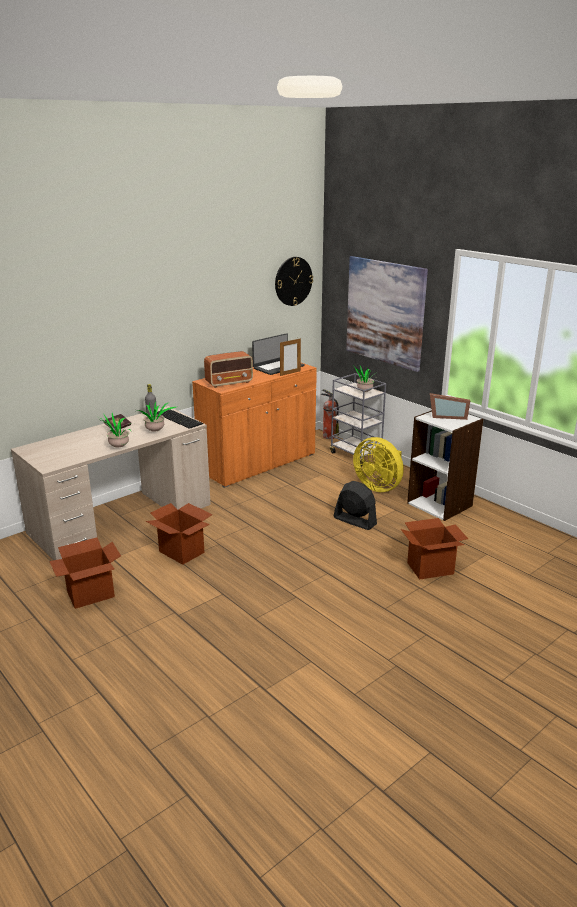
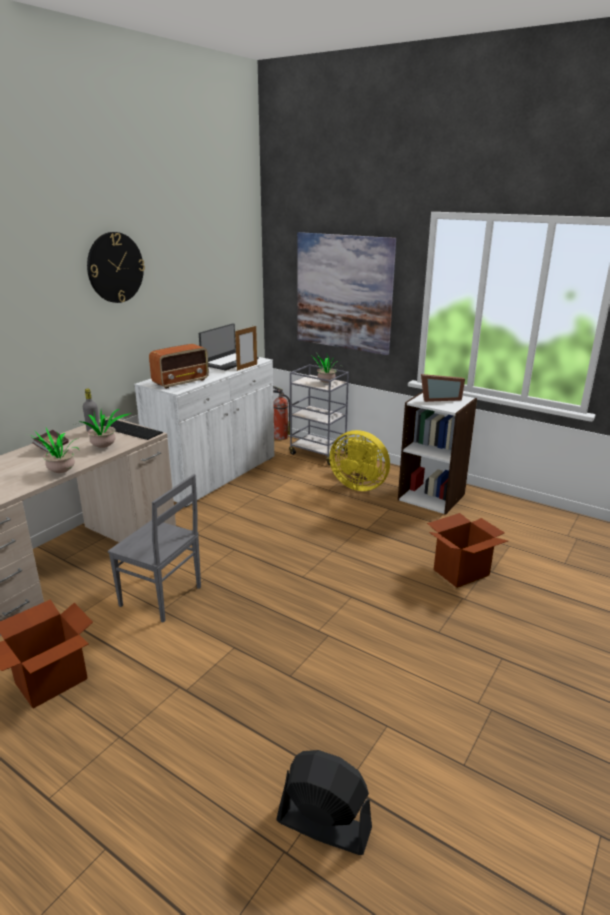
camera: 15 degrees left, 0 degrees up
(182, 552) = (161, 597): cardboard box -> grey chair
(258, 463) = (215, 474): orange cabinet -> white cabinet
(293, 281) = (234, 263): wall clock -> wall clock (115, 267)
(354, 521) = (351, 527): black fan -> black fan (323, 824)

